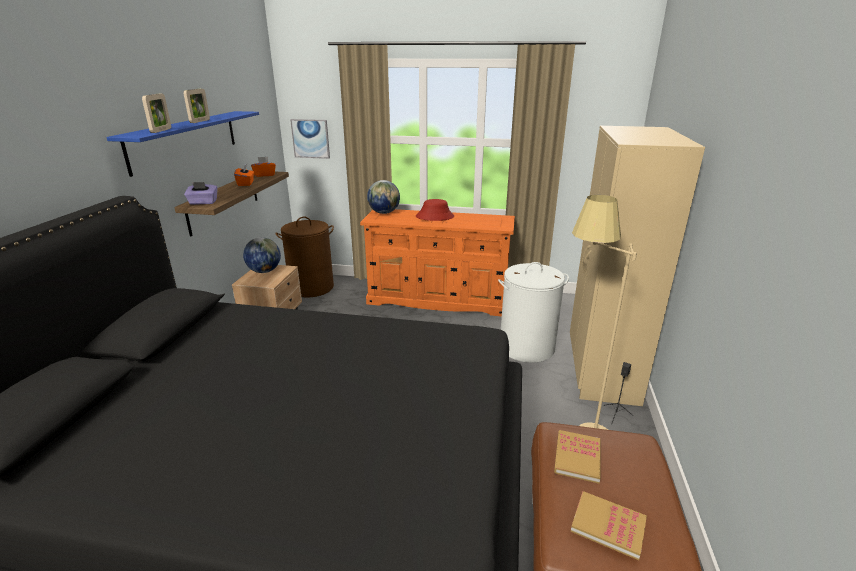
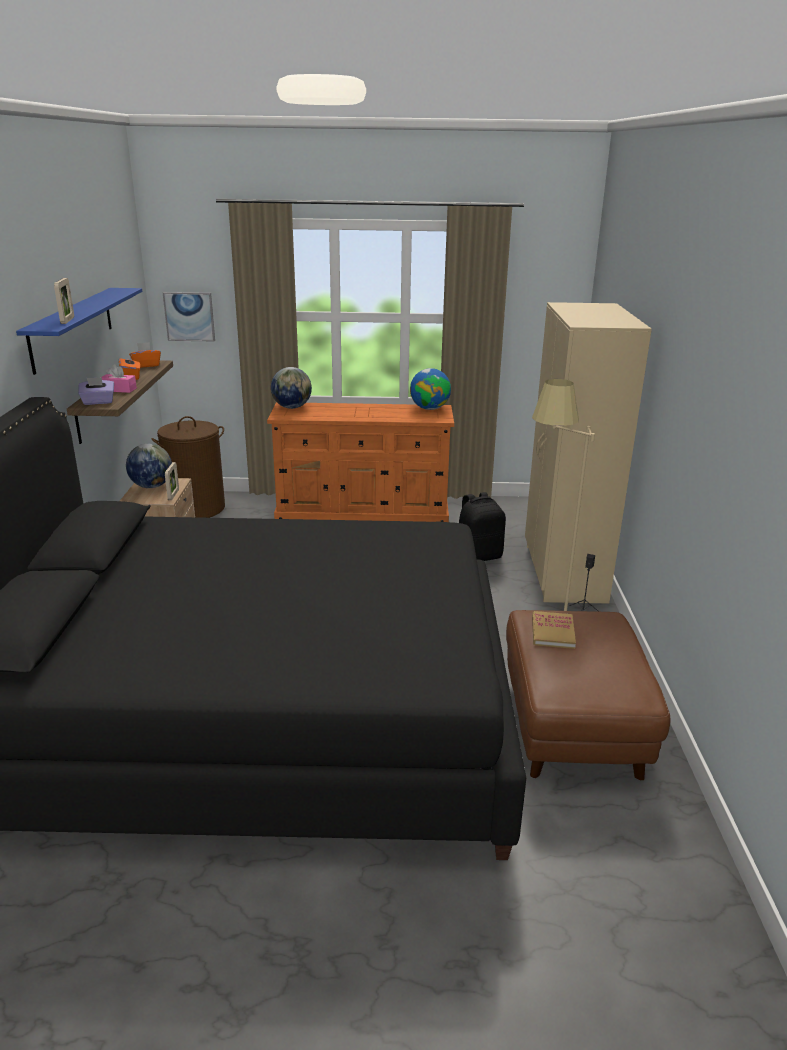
camera: 10 degrees left, 0 degrees up
(200, 121) = (92, 305): picture frame -> picture frame (173, 495)
(228, 193) = (119, 389): none -> pink tissue box
(434, 216) = (356, 410): red hat -> none
(495, 218) = (429, 408): none -> globe
(526, 347) = (478, 556): white laundry basket -> black backpack
(608, 526) = (586, 676): book -> none

